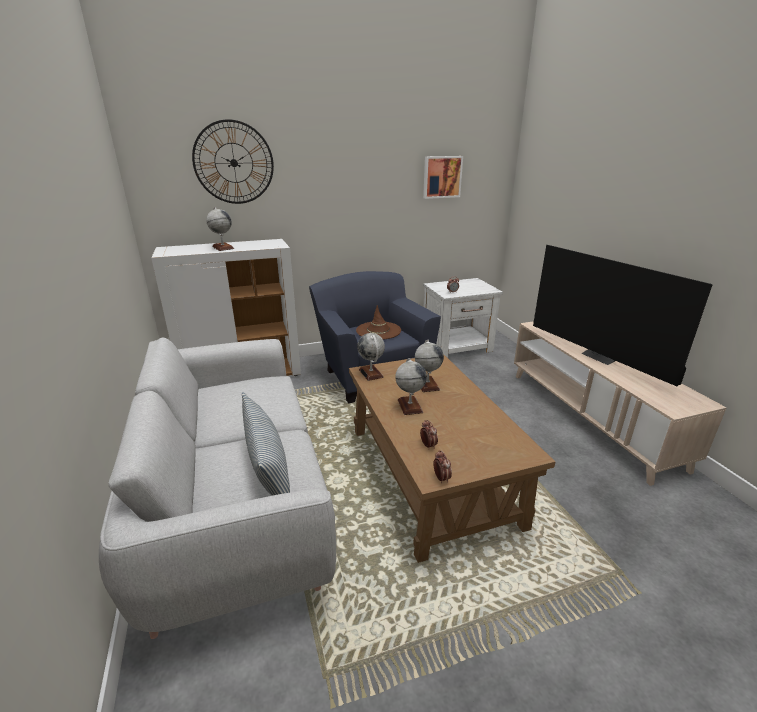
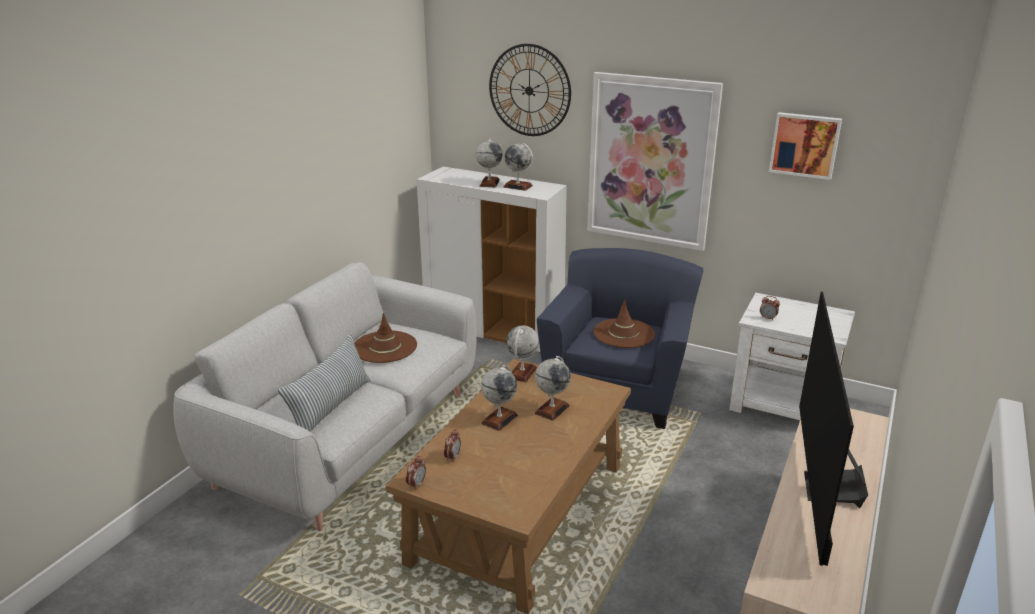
camera: 45 degrees right, 0 degrees up
(238, 403) = (385, 347): none -> brown hat
(250, 245) = (518, 186): none -> globe
(344, 207) = (651, 161): none -> picture

